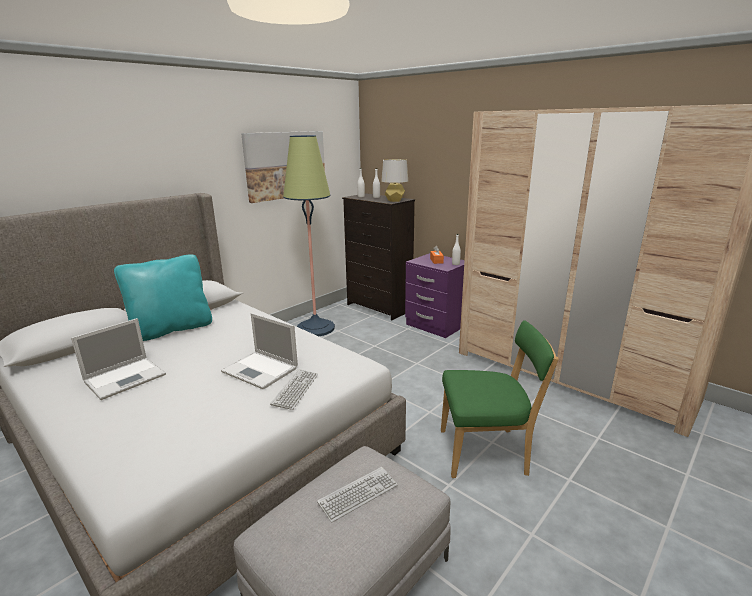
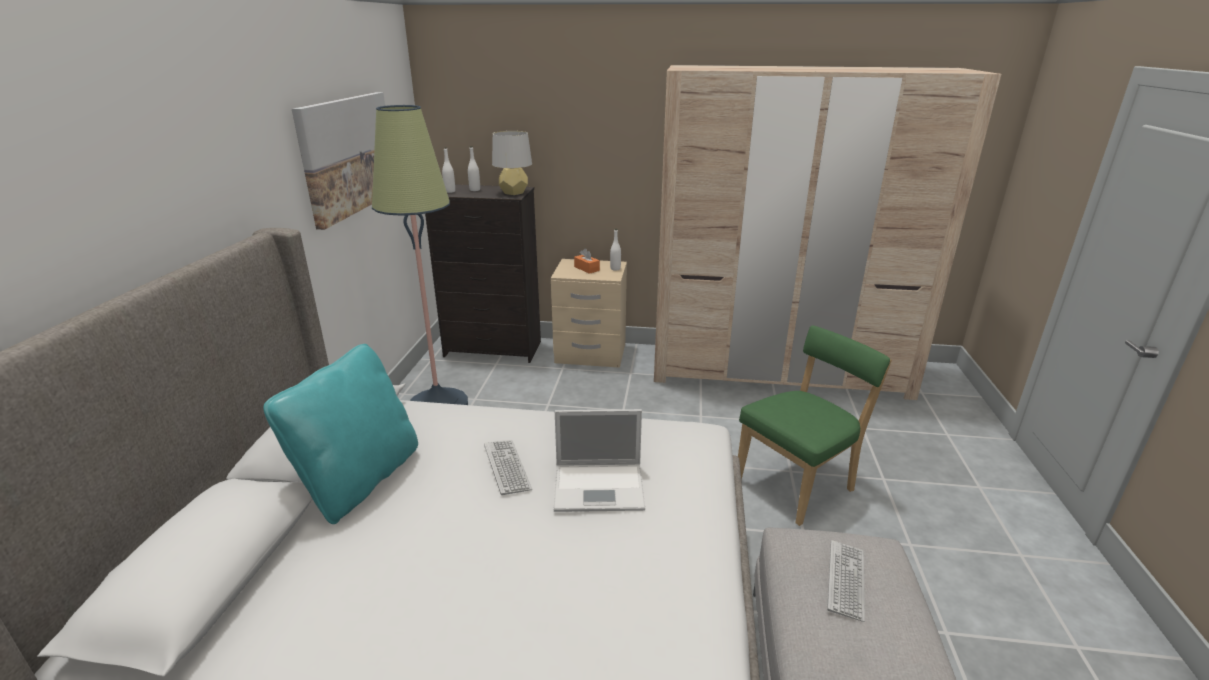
camera: 35 degrees left, 5 degrees up
(126, 377) = (424, 583): laptop -> none
(295, 389) = (682, 493): keyboard -> keyboard (507, 467)
(435, 325) = (590, 354): purple nightstand -> beige nightstand

